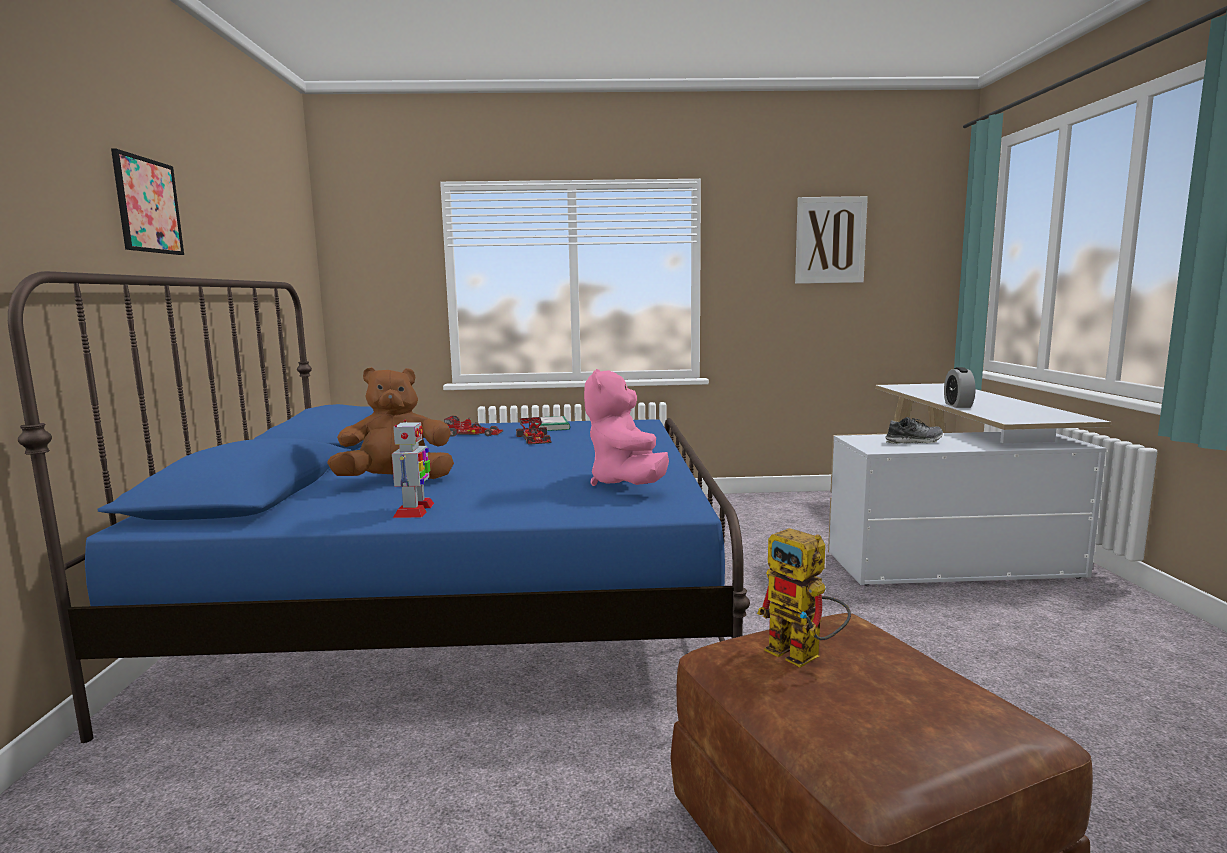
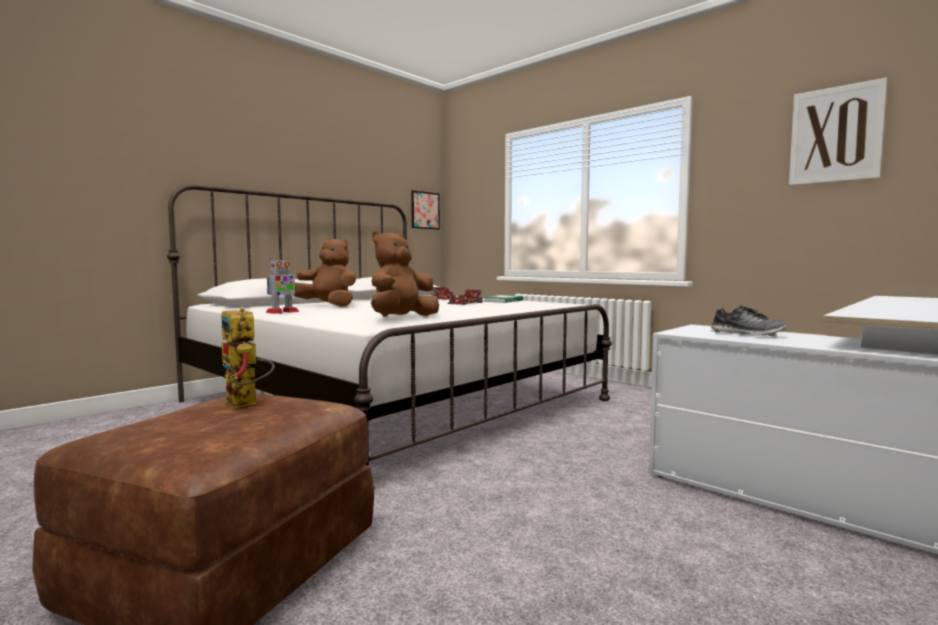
camera: 45 degrees right, 5 degrees down
(148, 205) = (281, 158): picture -> picture (425, 210)
(467, 597) = (393, 401): blue bed -> white bed
(627, 484) = (402, 318): pink plush toy -> brown plush toy
(804, 656) = (246, 404): toy robot -> toy robot turned 45 degrees counterclockwise
(958, 405) = (866, 306): alarm clock -> none

